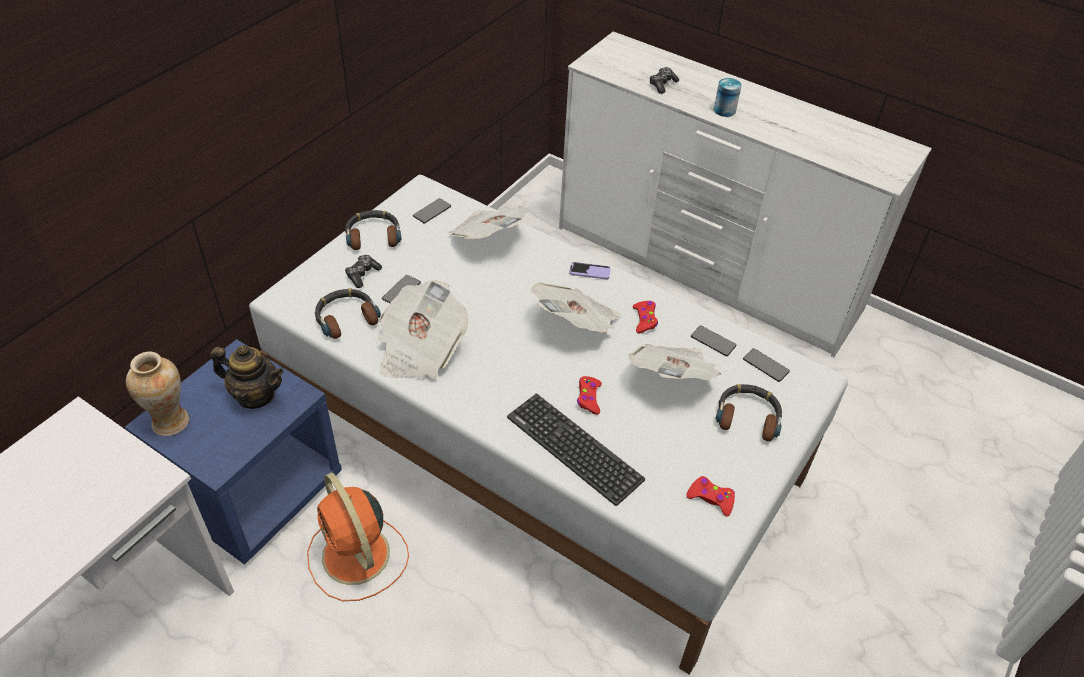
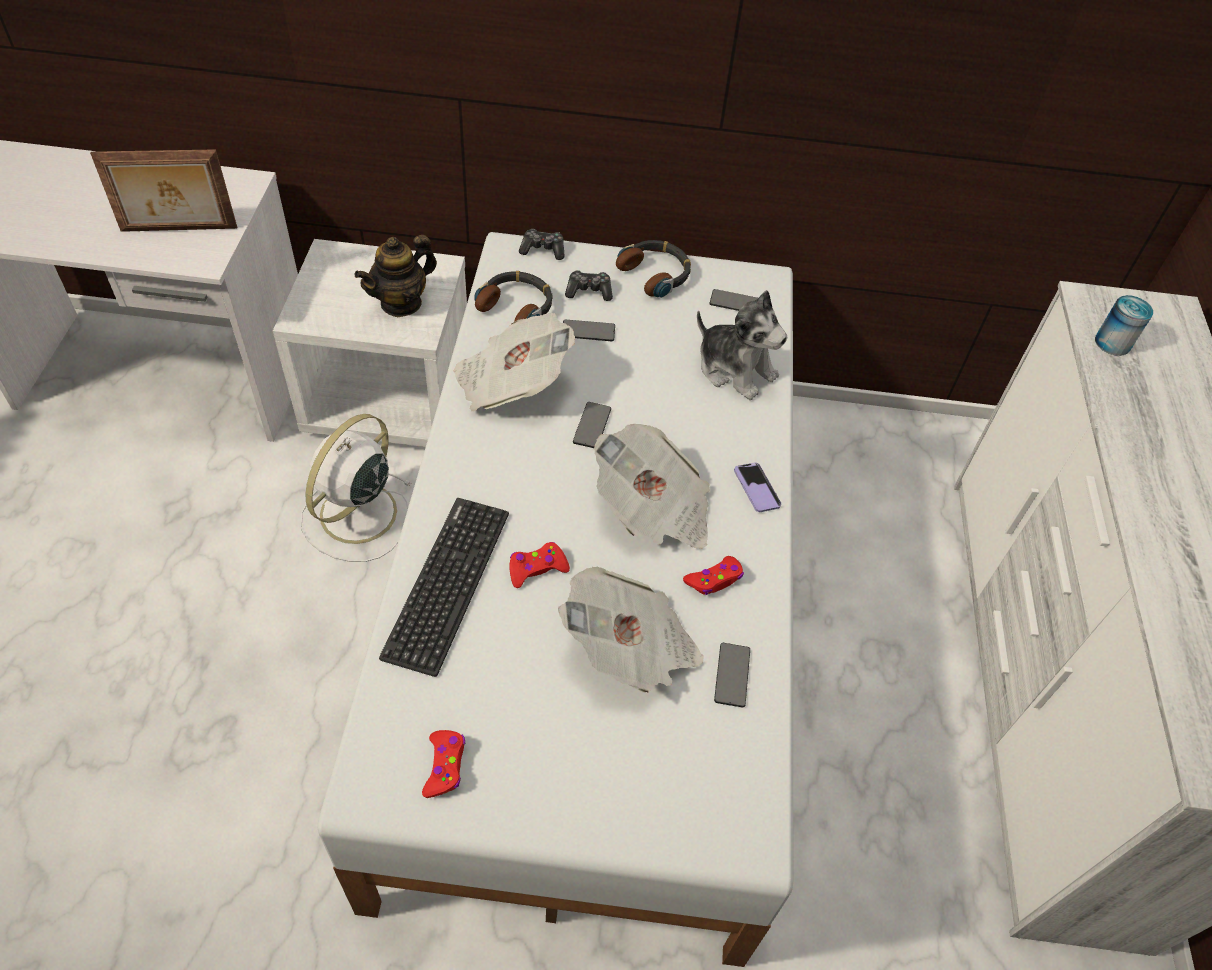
camera: 60 degrees right, 5 degrees up
(96, 486) = (179, 230): none -> picture frame
(170, 422) = (335, 263): vase -> none
(254, 490) = (390, 399): blue nightstand -> white nightstand
(256, 395) = (401, 303): teapot -> teapot turned 60 degrees clockwise
(357, 557) = (356, 515): orange fan -> white fan
(489, 238) = (735, 369): newspaper -> plush toy
(662, 84) = (1133, 391): game controller -> game controller (543, 250)
(724, 110) = (1153, 484): can -> can (1112, 343)
(748, 416) = (617, 767): headphones -> none
(765, 365) = (731, 760): phone -> phone (592, 426)

